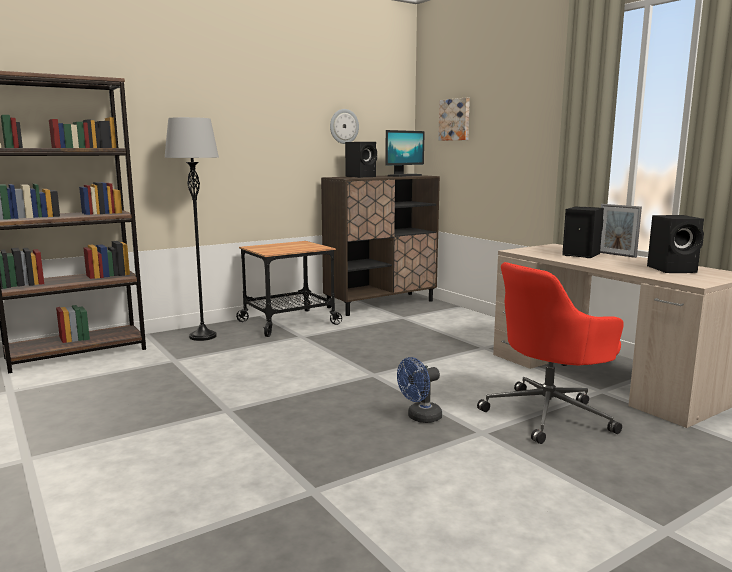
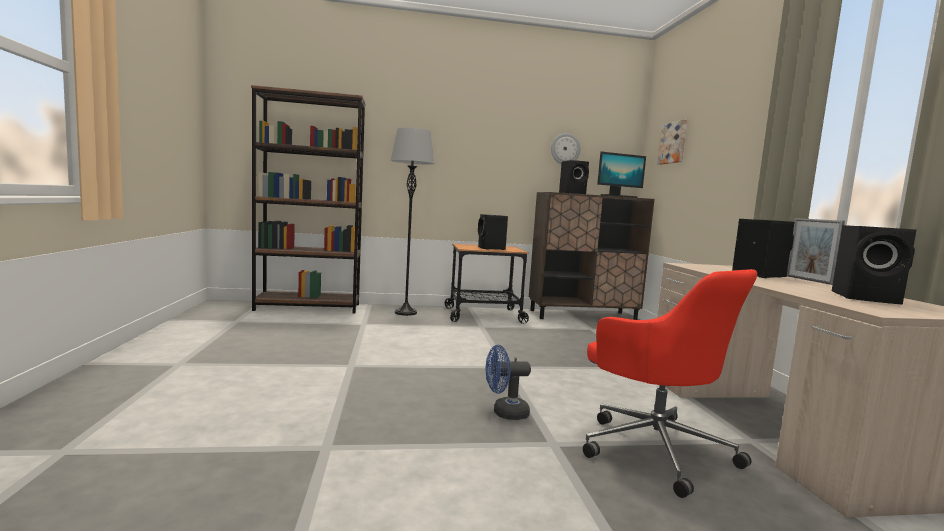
camera: 25 degrees right, 5 degrees down
(292, 248) = (491, 248): none -> black speaker
(549, 414) = (654, 447): red office chair -> red office chair turned 120 degrees counterclockwise

